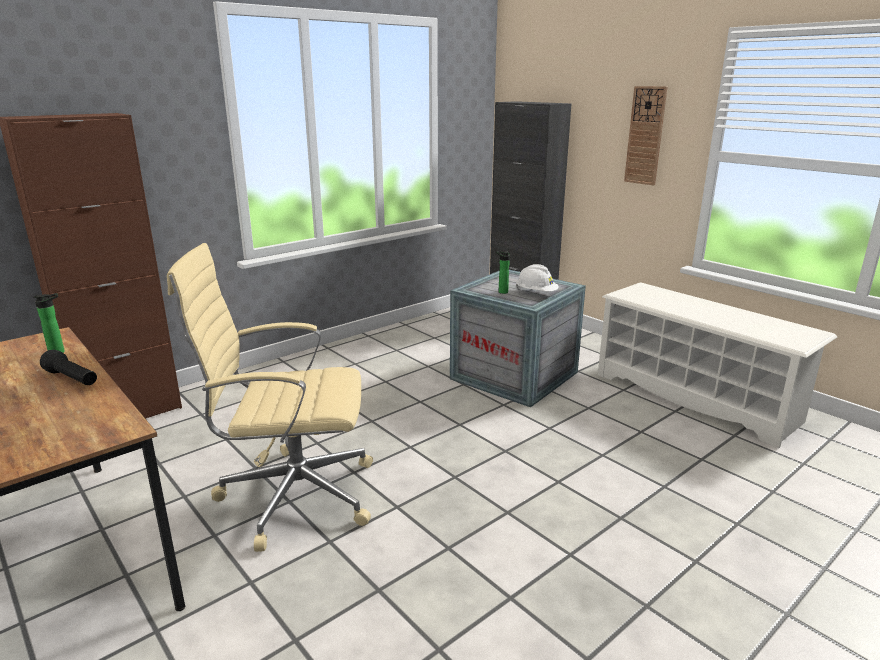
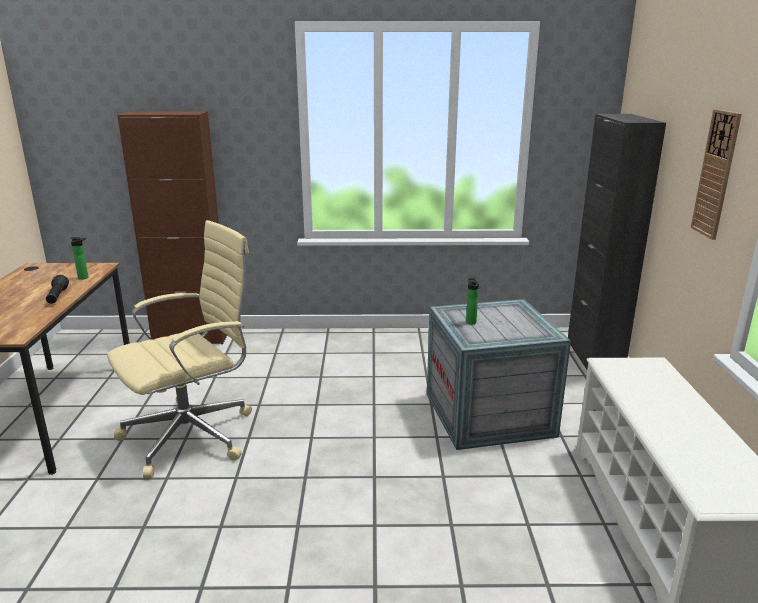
camera: 40 degrees right, 0 degrees up
(293, 495) = (193, 435): beige office chair -> beige office chair turned 105 degrees clockwise
(536, 293) = (500, 333): white hard hat -> none

